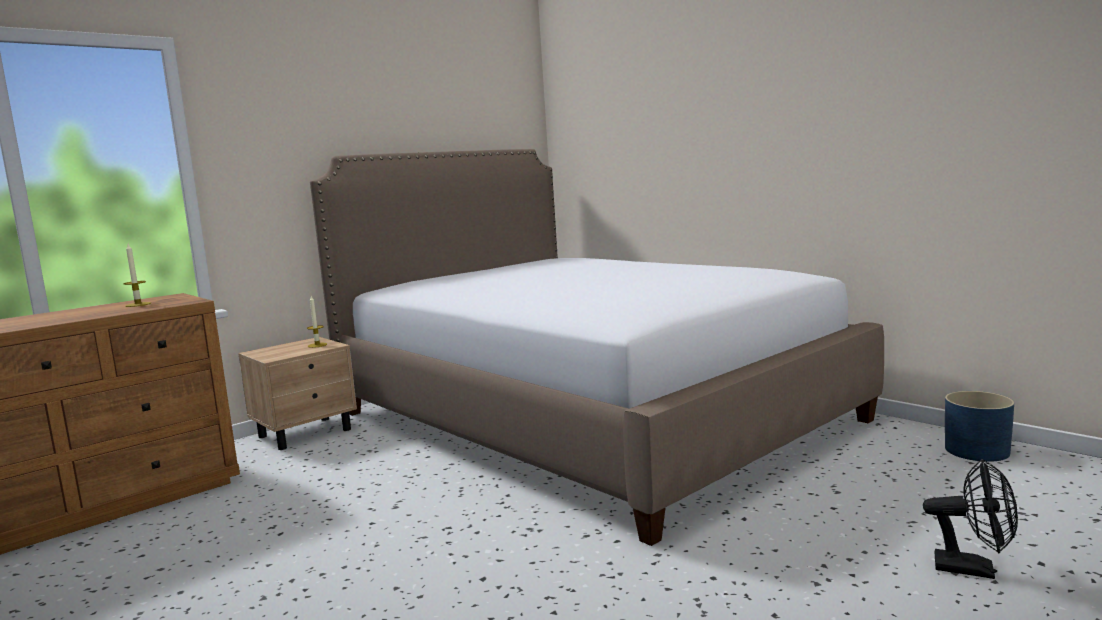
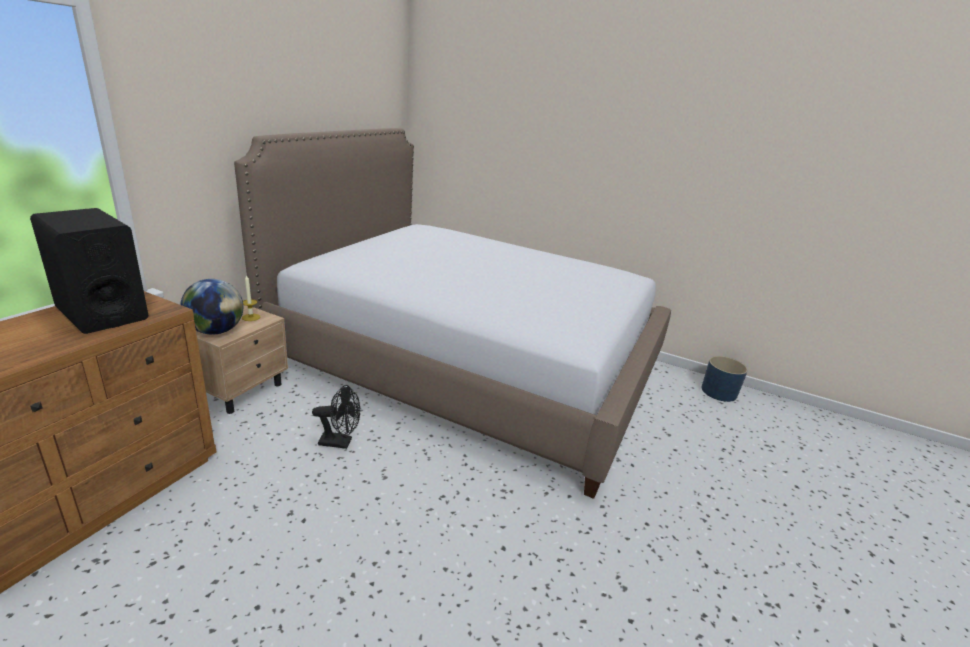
camera: 25 degrees left, 15 degrees up
(138, 304) = (102, 313): candle -> black speaker
(273, 354) = (216, 331): none -> globe
(974, 569) = (771, 496): black fan -> black fan (340, 442)

